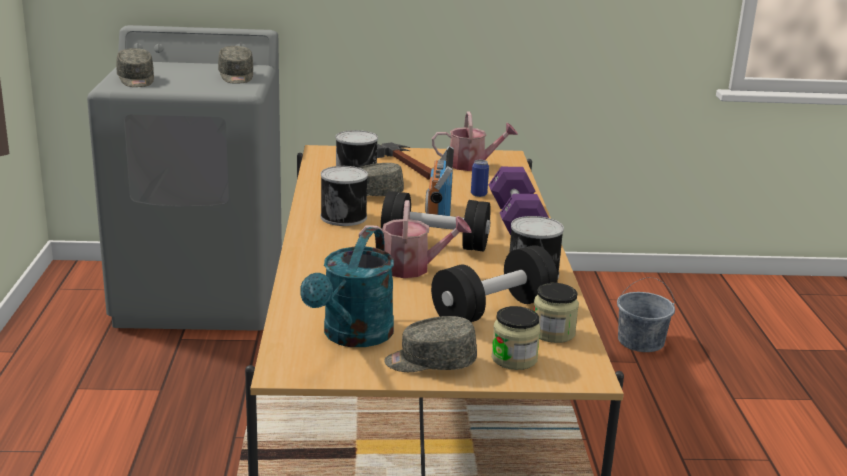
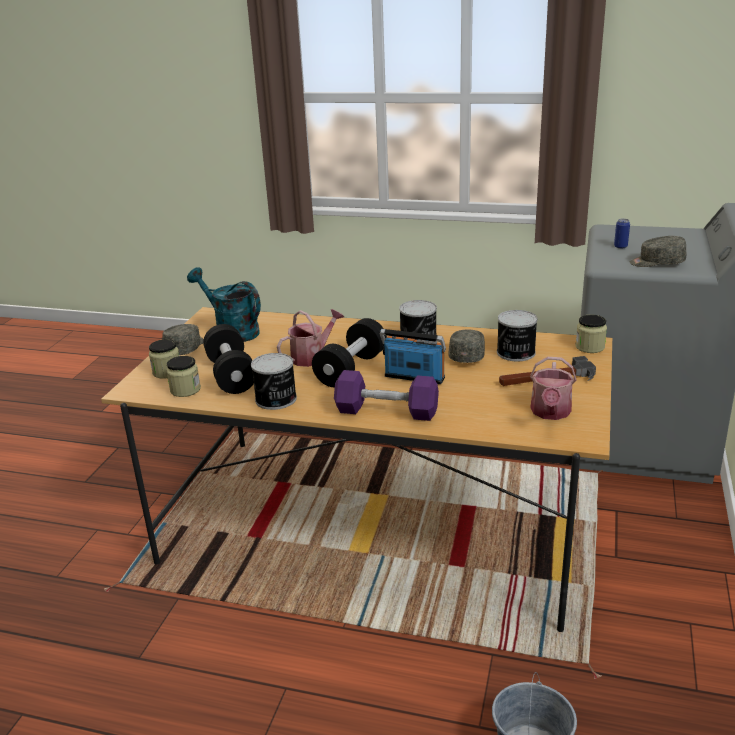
camera: 110 degrees right, 5 degrees up
(136, 80) = (630, 233): grey cap -> none
(331, 151) = (590, 347): none -> jar
(412, 268) = (312, 356): watering can -> watering can turned 150 degrees counterclockwise
(478, 194) = (458, 403): can -> can (620, 246)

